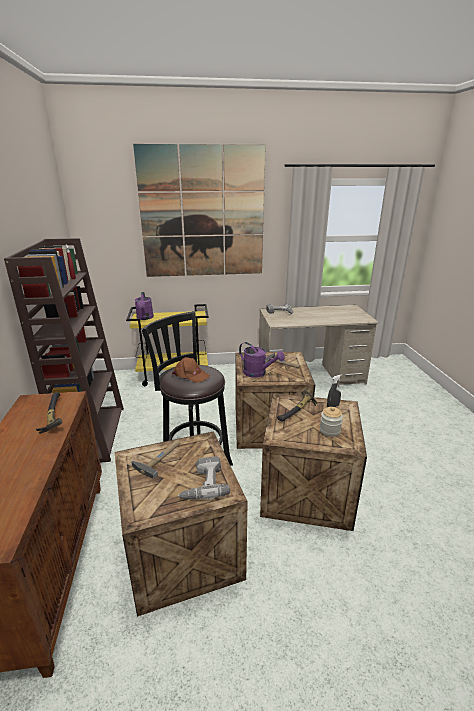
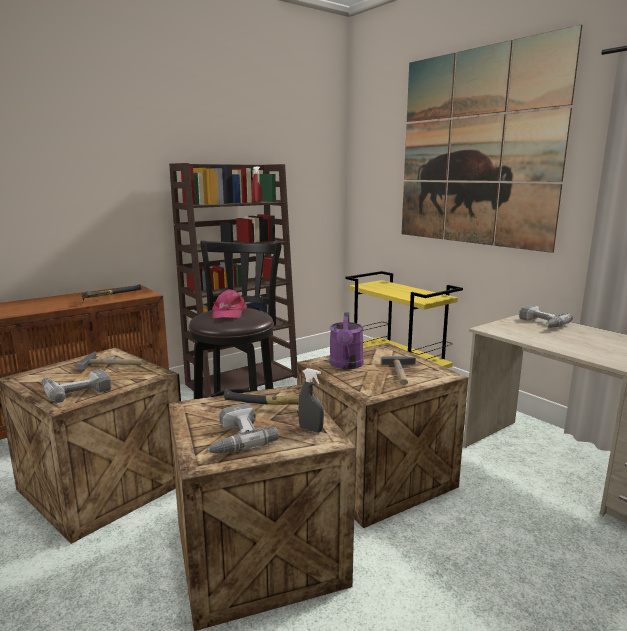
camera: 60 degrees right, 10 degrees down
(145, 318) = (378, 285): purple watering can -> none
(190, 375) = (228, 313): brown cap -> pink cap
(329, 430) = (235, 438): jar -> power drill

